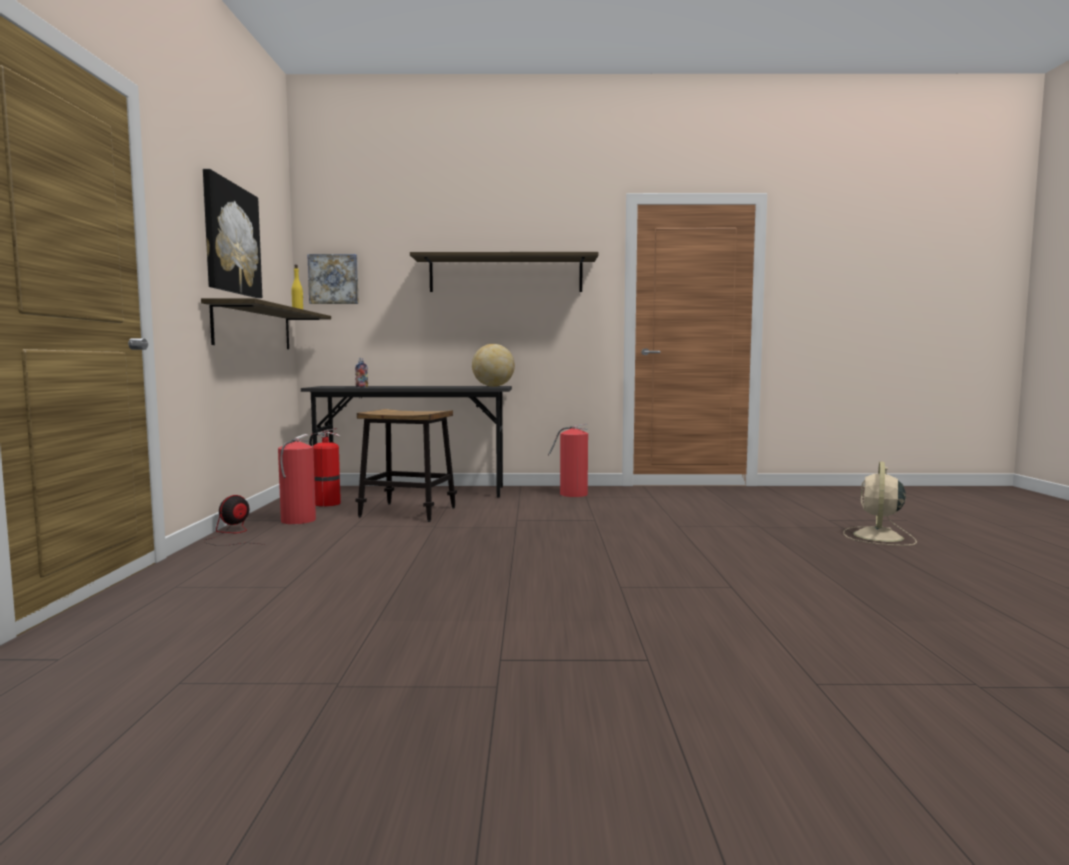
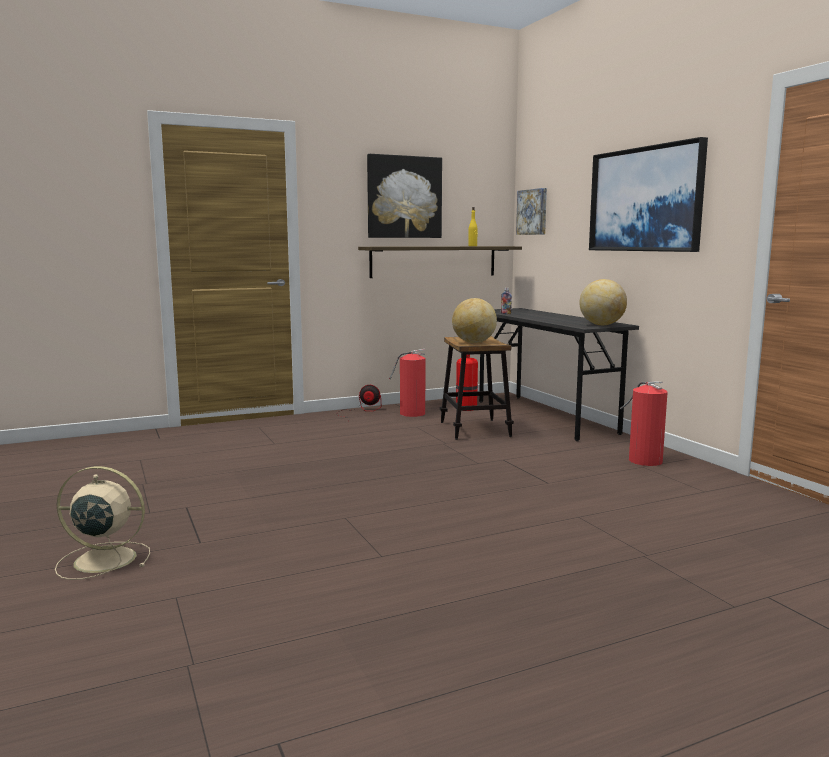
camera: 65 degrees right, 5 degrees up
(412, 412) = (474, 342): none -> globe
(506, 275) = (645, 199): shelf -> picture
(878, 537) = (713, 632): beige fan -> beige fan (102, 560)

